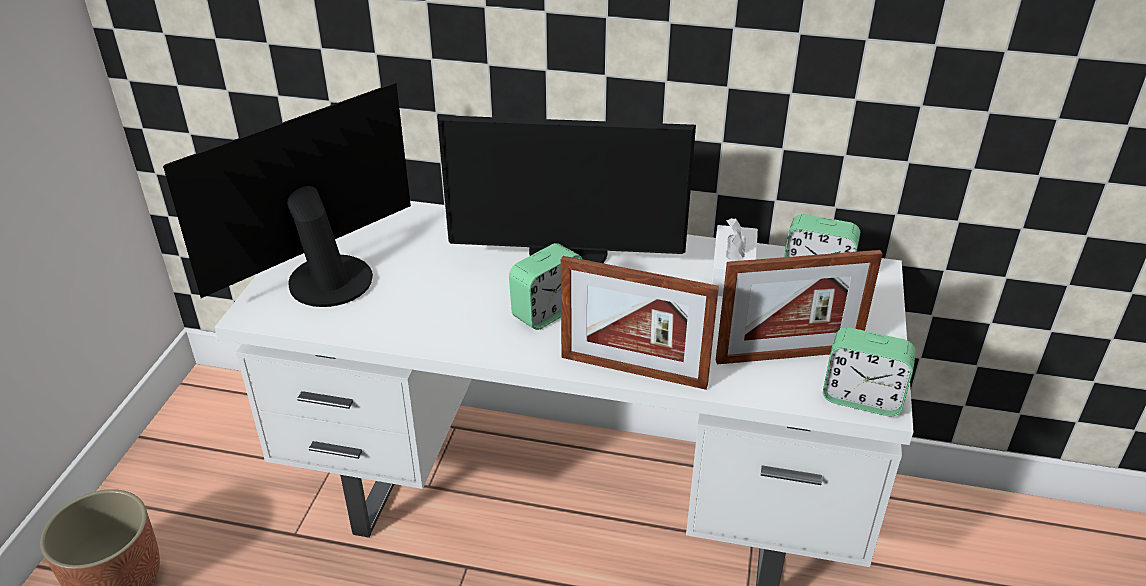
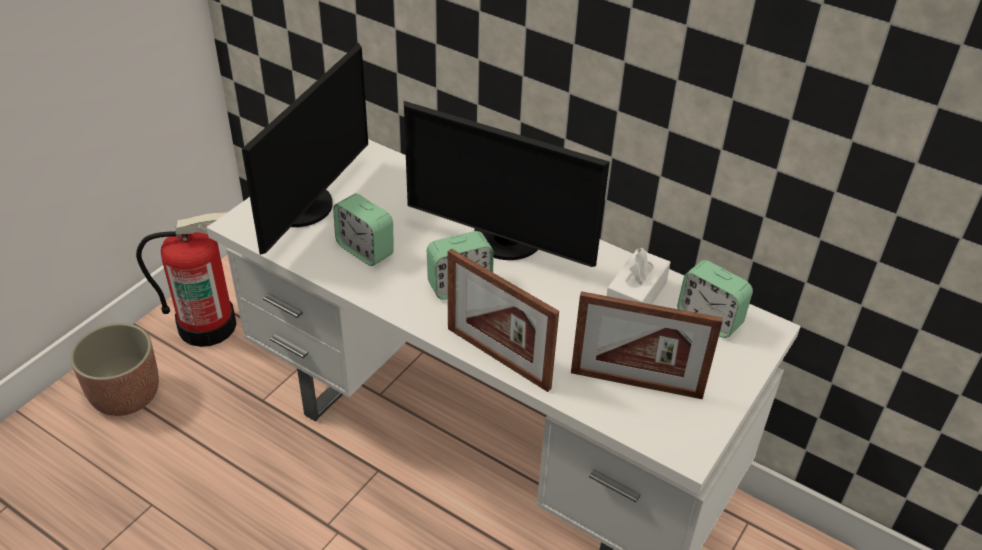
camera: 20 degrees right, 5 degrees up
(188, 471) = (208, 325): none -> fire extinguisher
(325, 277) = (306, 207): monitor -> monitor turned 135 degrees clockwise
(862, 398) = (675, 441): alarm clock -> alarm clock (365, 250)

